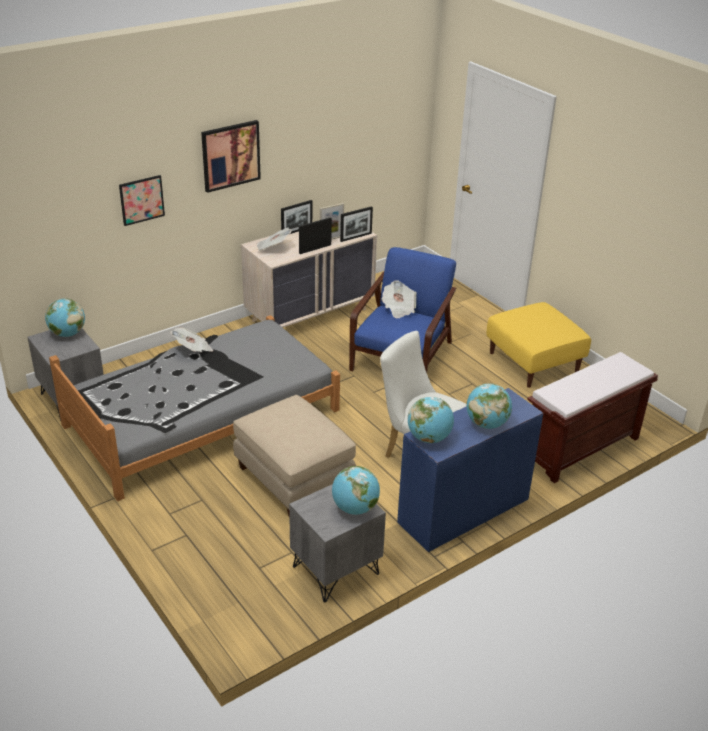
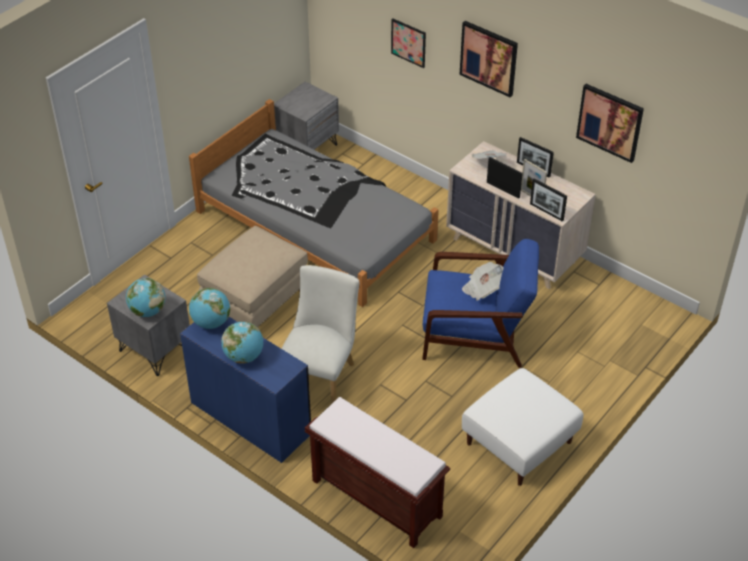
camera: 75 degrees right, 10 degrees up
(67, 334) = (317, 99): globe -> none
(193, 349) = (350, 176): newspaper -> none
(344, 139) = (610, 122): none -> picture
(534, 362) = (519, 443): yellow ottoman -> white ottoman

